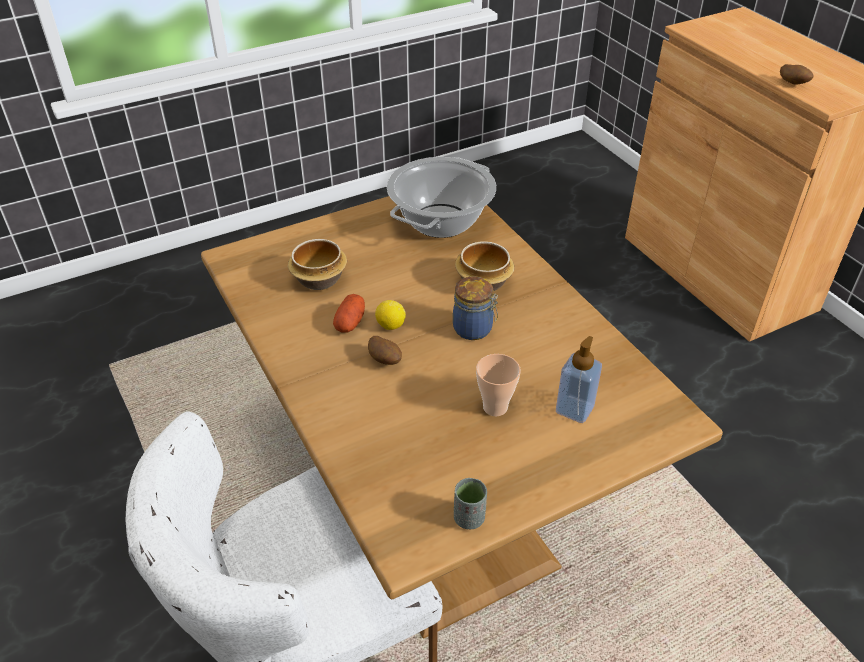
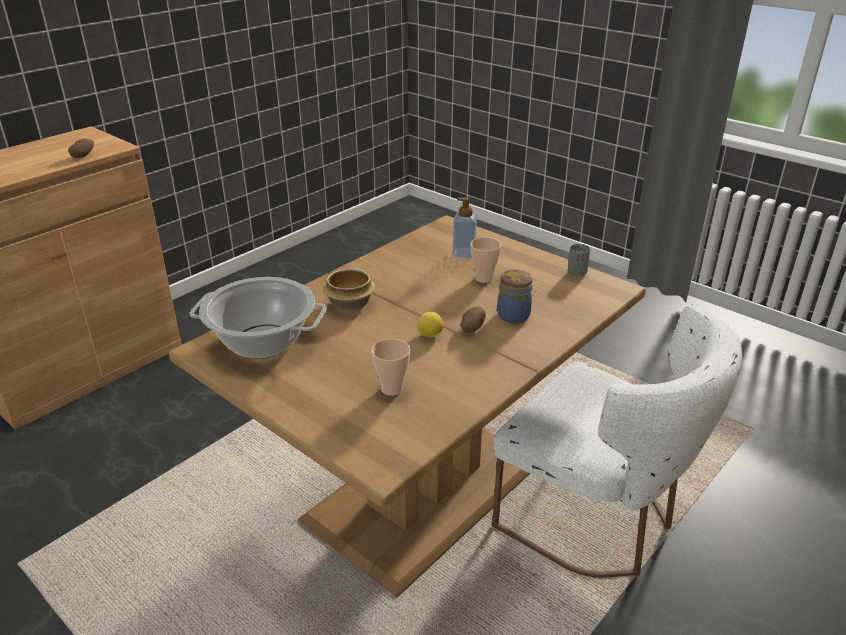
camera: 110 degrees left, 10 degrees down
(320, 281) = (392, 389): bowl -> cup
(350, 322) = (439, 356): potato -> none
(474, 329) = (410, 299): jar -> jar (513, 315)

